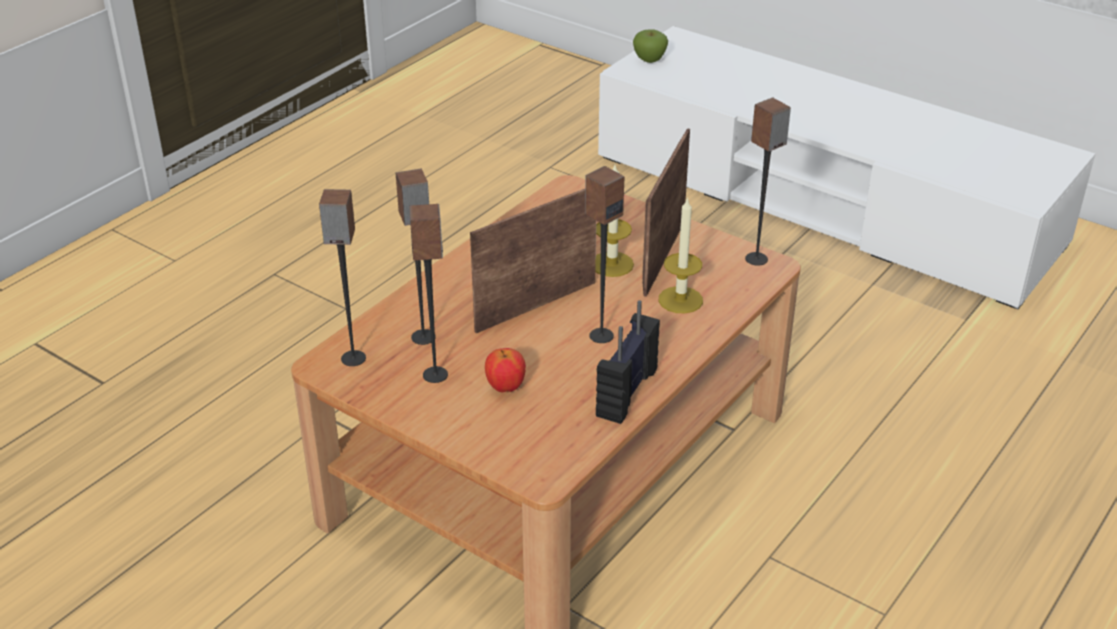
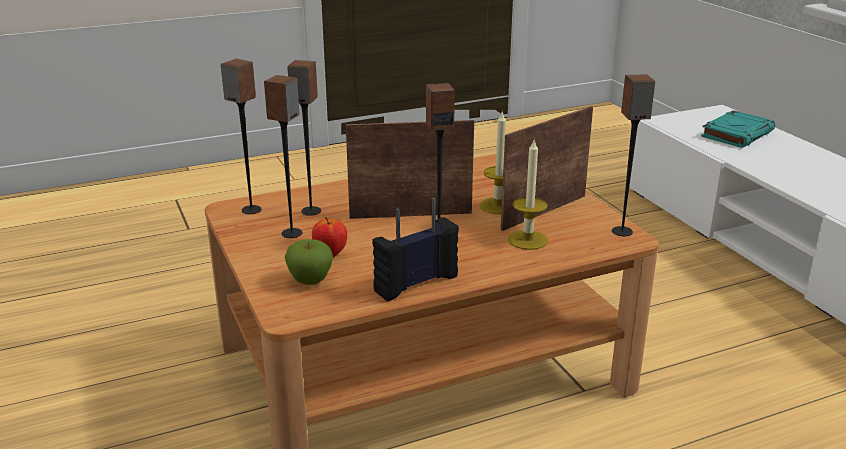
camera: 30 degrees right, 10 degrees down
(649, 60) = (683, 119): apple -> apple (310, 281)
(720, 70) = (737, 134): none -> turquoise book

